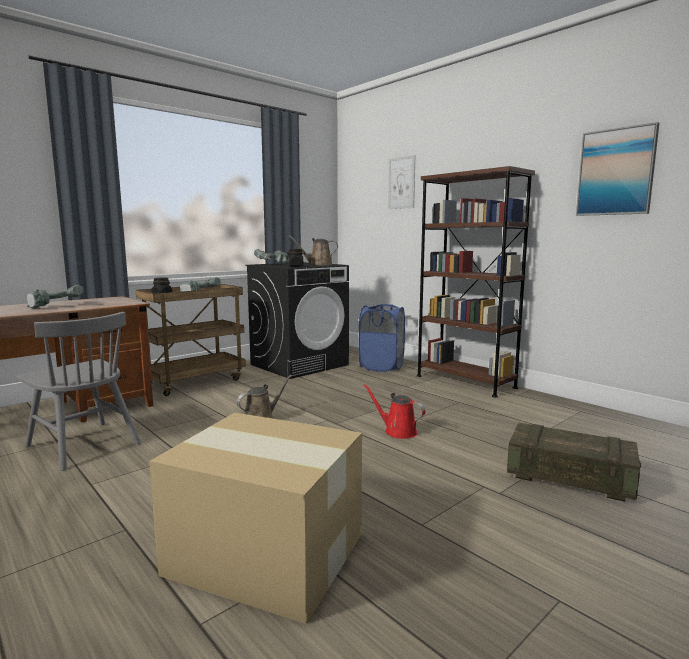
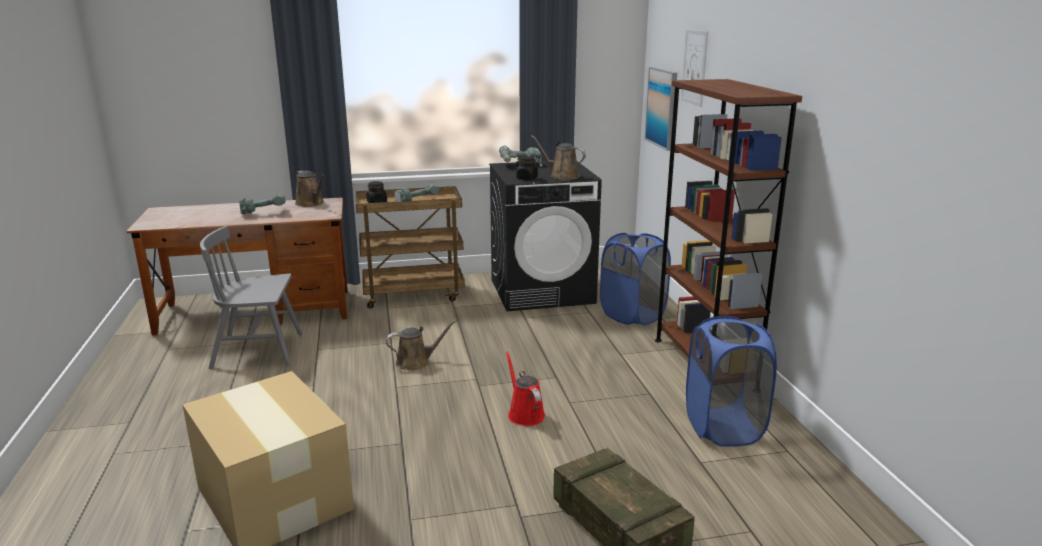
camera: 30 degrees right, 10 degrees up
(83, 445) = (258, 351): grey chair -> grey chair turned 105 degrees clockwise
(98, 300) = (311, 203): none -> brown watering can
(530, 408) = (723, 427): none -> blue laundry basket
(616, 172) = (879, 126): picture -> picture (662, 107)

